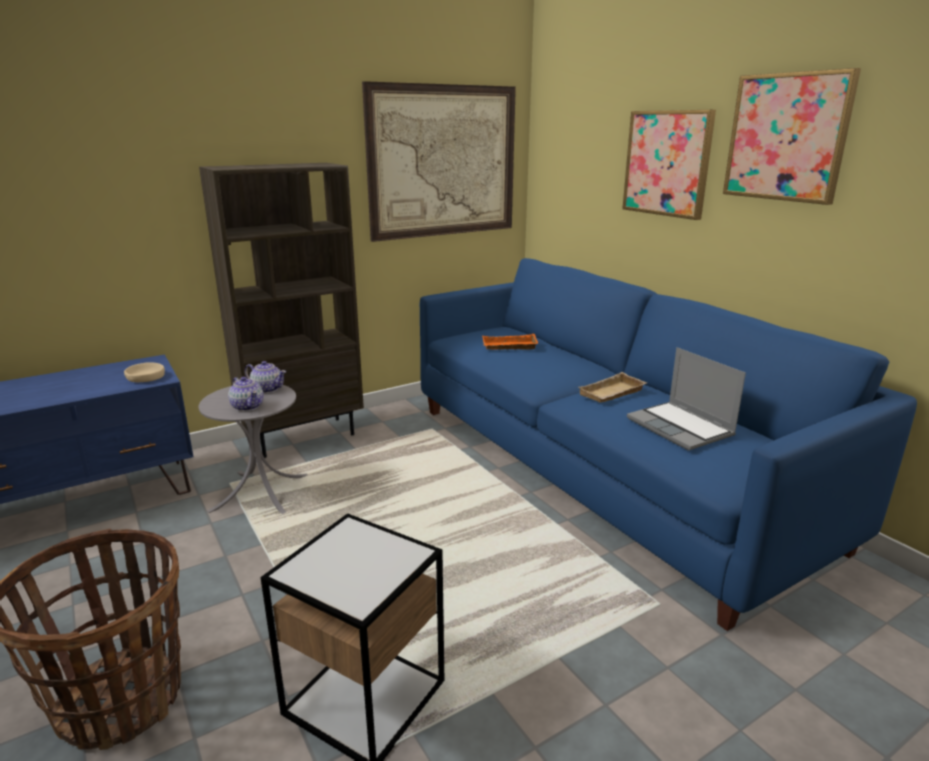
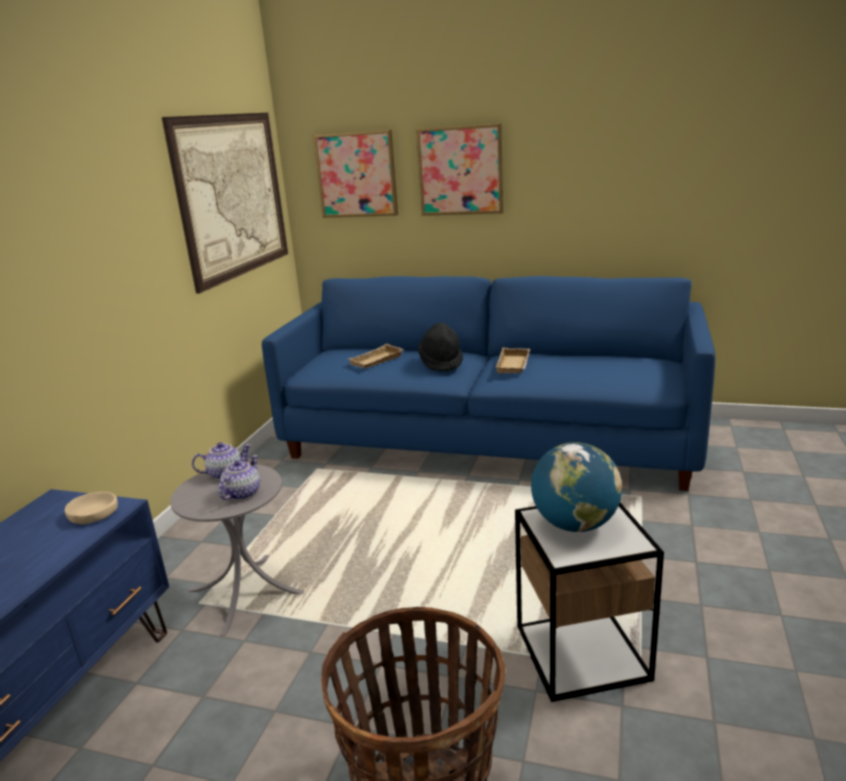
camera: 40 degrees left, 0 degrees up
(247, 406) = (242, 493): teapot -> teapot turned 75 degrees counterclockwise
(303, 436) = (201, 530): brown bookcase -> none
(356, 553) = (575, 524): none -> globe
(509, 347) = (377, 361): orange tray -> beige tray
(554, 367) = (441, 363): none -> black hat
(681, 428) = (592, 368): laptop -> none
(787, 137) = (568, 140): picture -> picture (357, 174)

